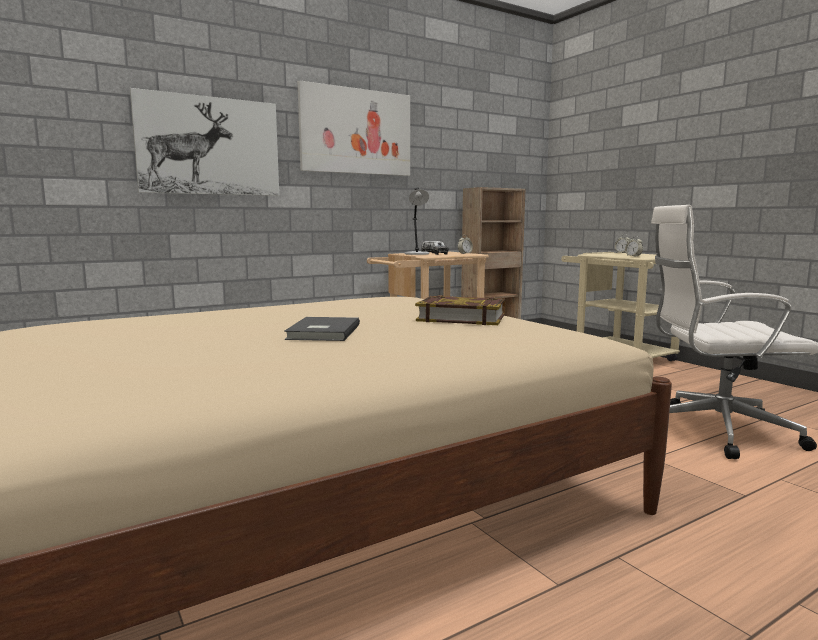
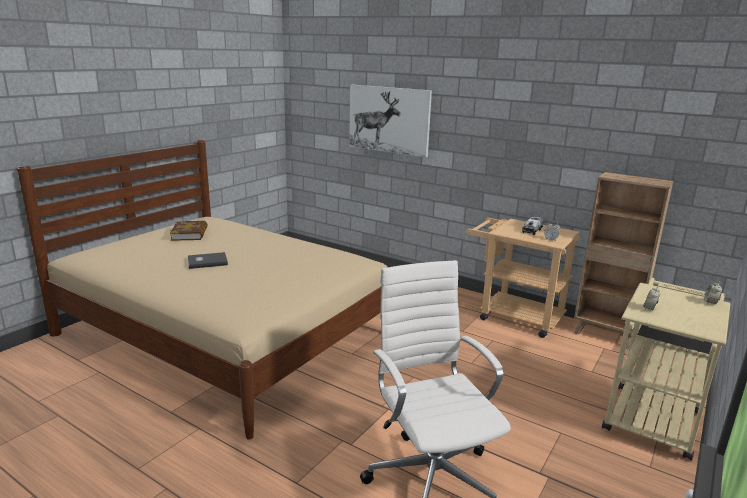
camera: 65 degrees right, 10 degrees up
(356, 131) = (495, 110): picture -> none
(417, 254) = (509, 227): grey table lamp -> none
(461, 317) = (265, 282): book -> book (190, 234)

